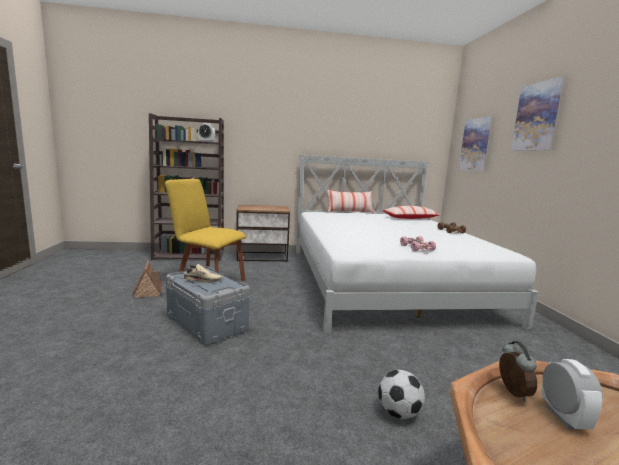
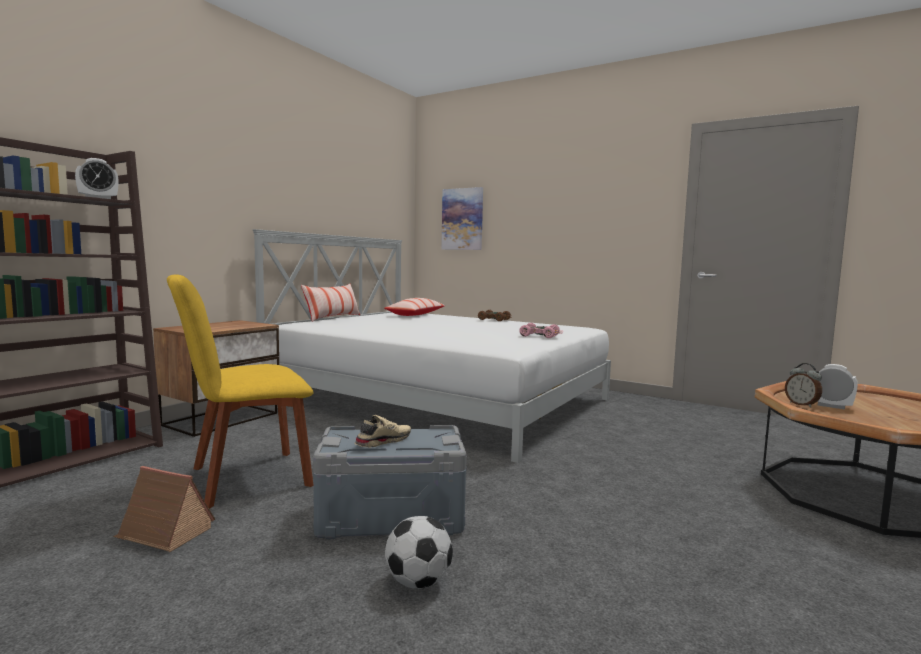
camera: 50 degrees left, 5 degrees down
(398, 413) = (690, 484): football -> football (418, 582)
(512, 392) = (802, 405): alarm clock -> alarm clock turned 150 degrees counterclockwise
(536, 117) = (548, 191): picture -> none

